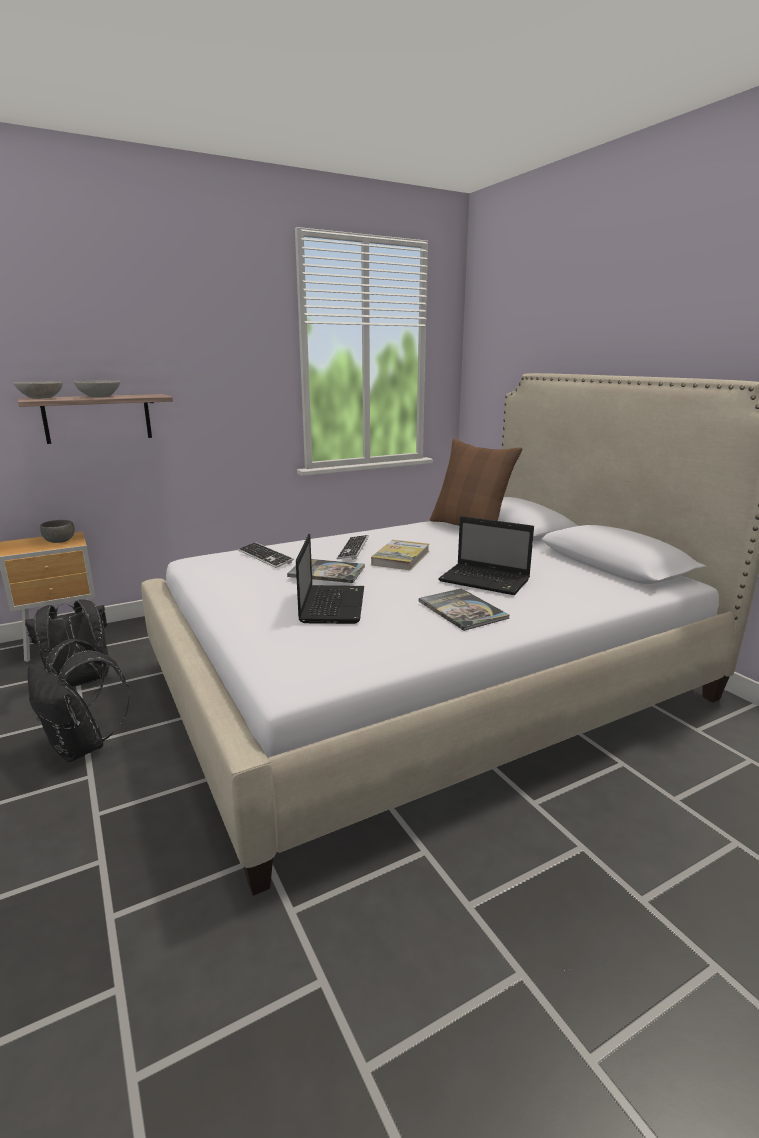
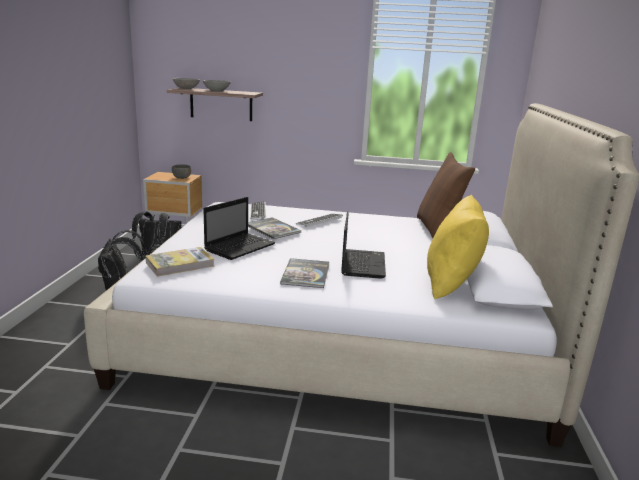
camera: 35 degrees right, 0 degrees up
(401, 558) = (338, 234): book -> book (180, 264)
(486, 581) = (362, 264): laptop -> laptop turned 150 degrees counterclockwise
(586, 574) = (451, 283): none -> yellow pillow

